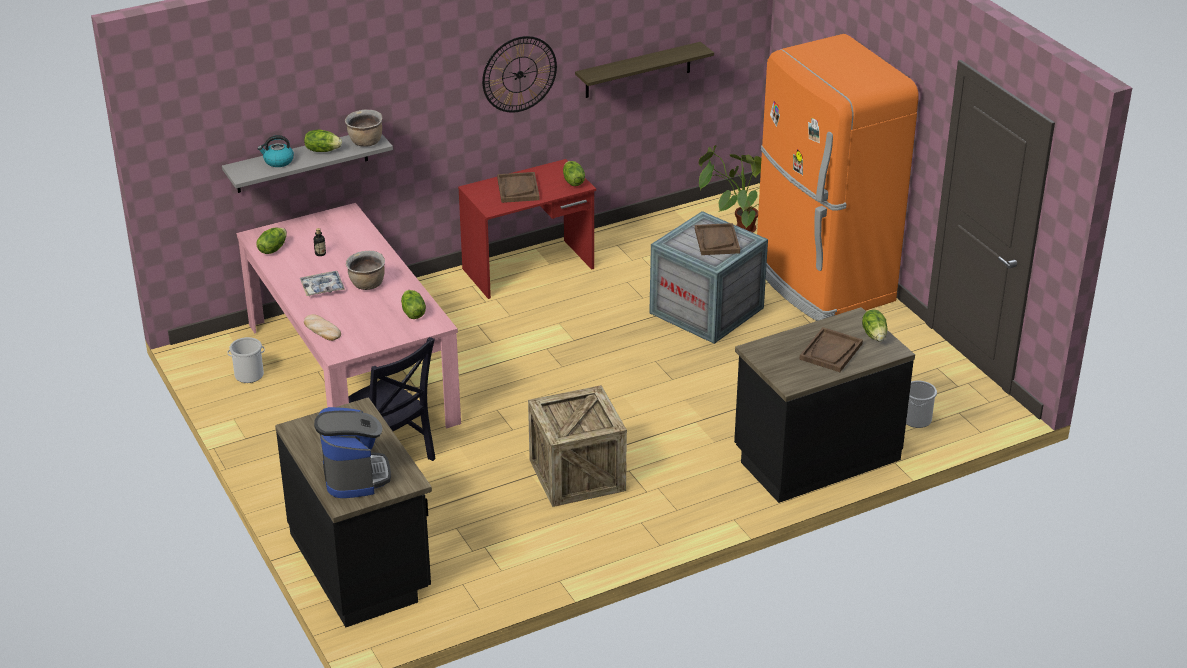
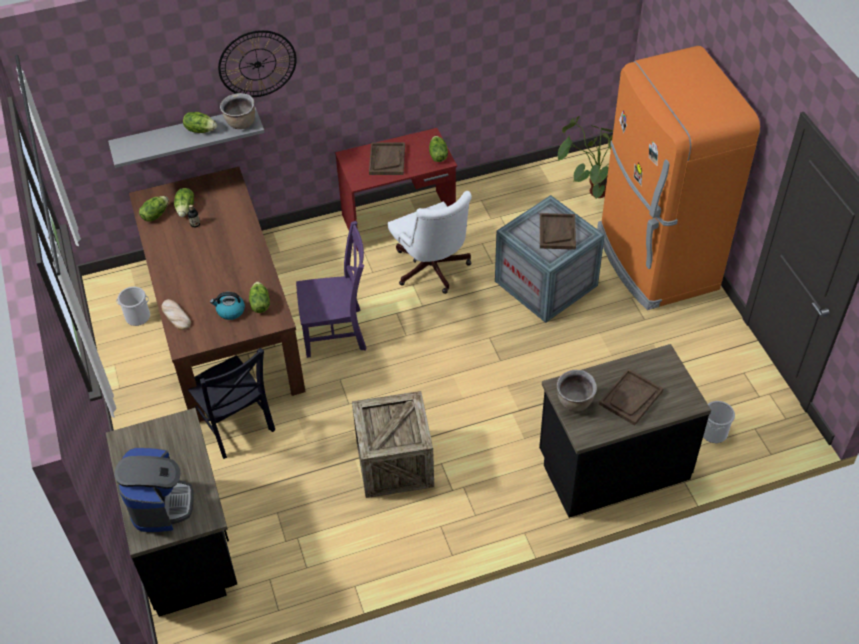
camera: 10 degrees right, 15 degrees up
(278, 161) = (158, 140): kettle -> kettle (230, 311)
(322, 288) = (188, 265): tray -> none
(351, 372) = (223, 323): pink dining table -> brown dining table
(367, 285) = (227, 266): brown cooking pot -> brown cooking pot (574, 402)
(484, 370) = (337, 332): none -> purple chair
(519, 74) = (392, 58): wall clock -> wall clock (257, 64)
(578, 309) = (432, 271): none -> white office chair
(638, 70) = (508, 52): shelf -> none
(875, 335) = (677, 381): lettuce -> lettuce (186, 209)

